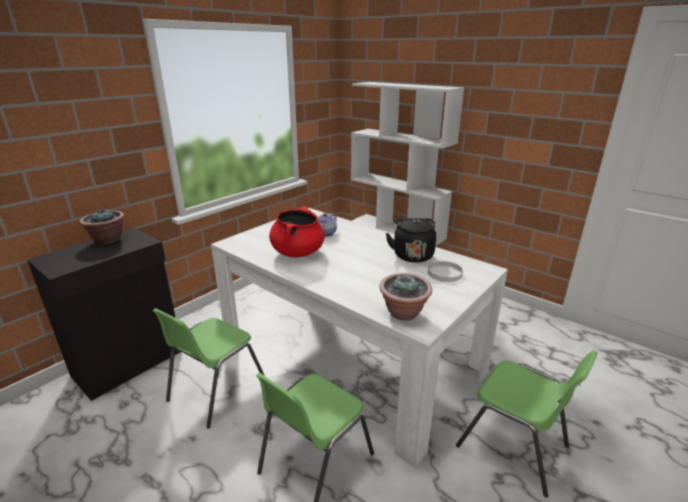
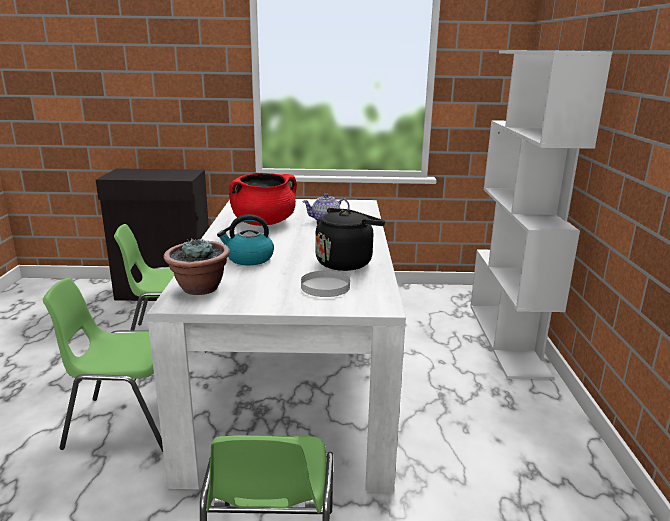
camera: 50 degrees right, 5 degrees down
(107, 240) = (171, 171): potted plant -> none
(366, 280) = (249, 259): none -> kettle

